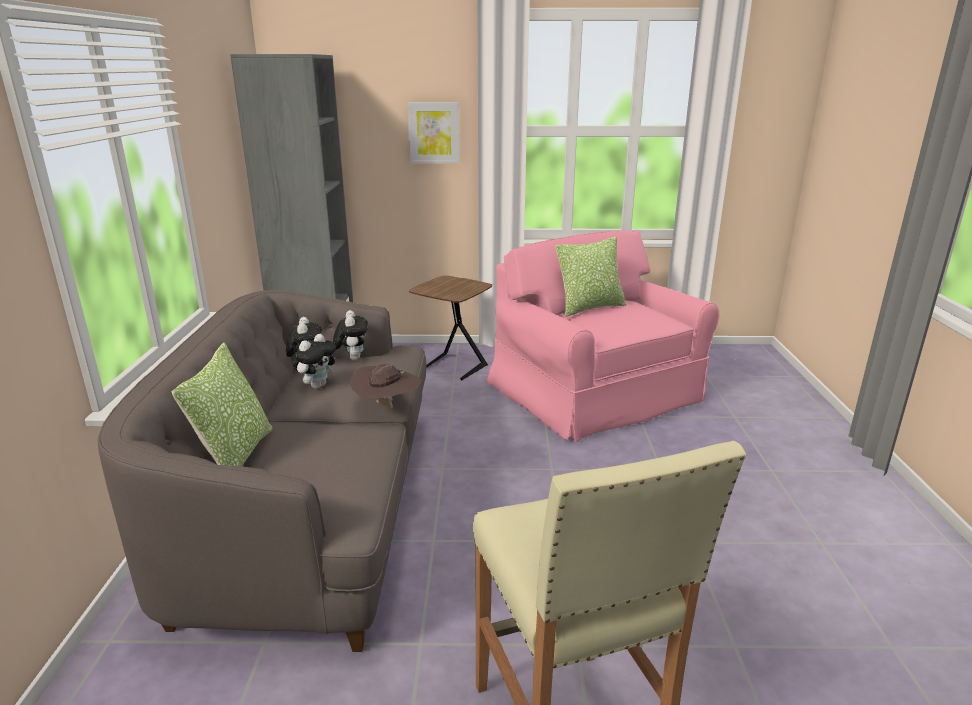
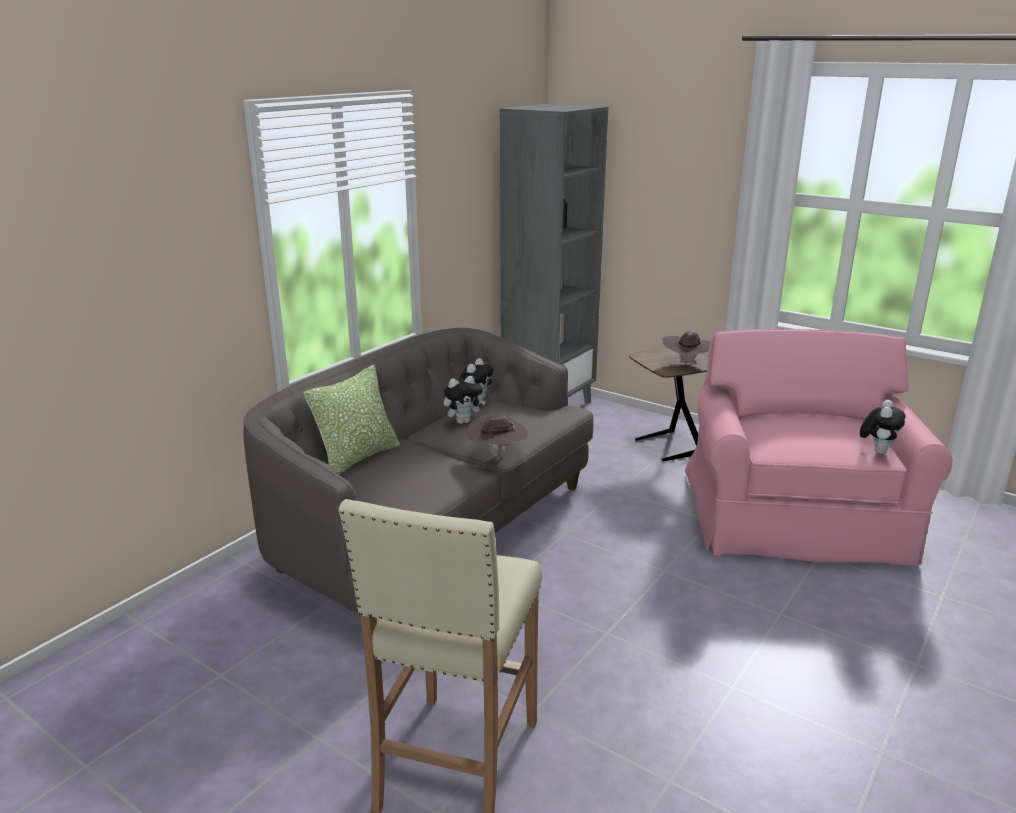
camera: 35 degrees right, 0 degrees up
(352, 358) = (516, 406): plush toy -> plush toy (877, 451)
(434, 132) = (700, 192): picture -> none
(466, 288) = (688, 364): none -> brown hat
(590, 308) = (796, 416): pillow -> none

